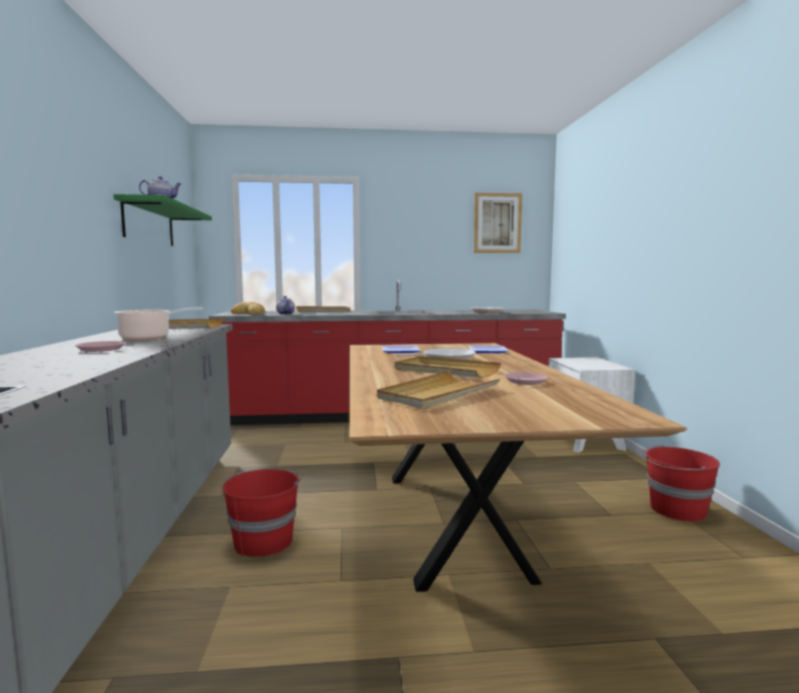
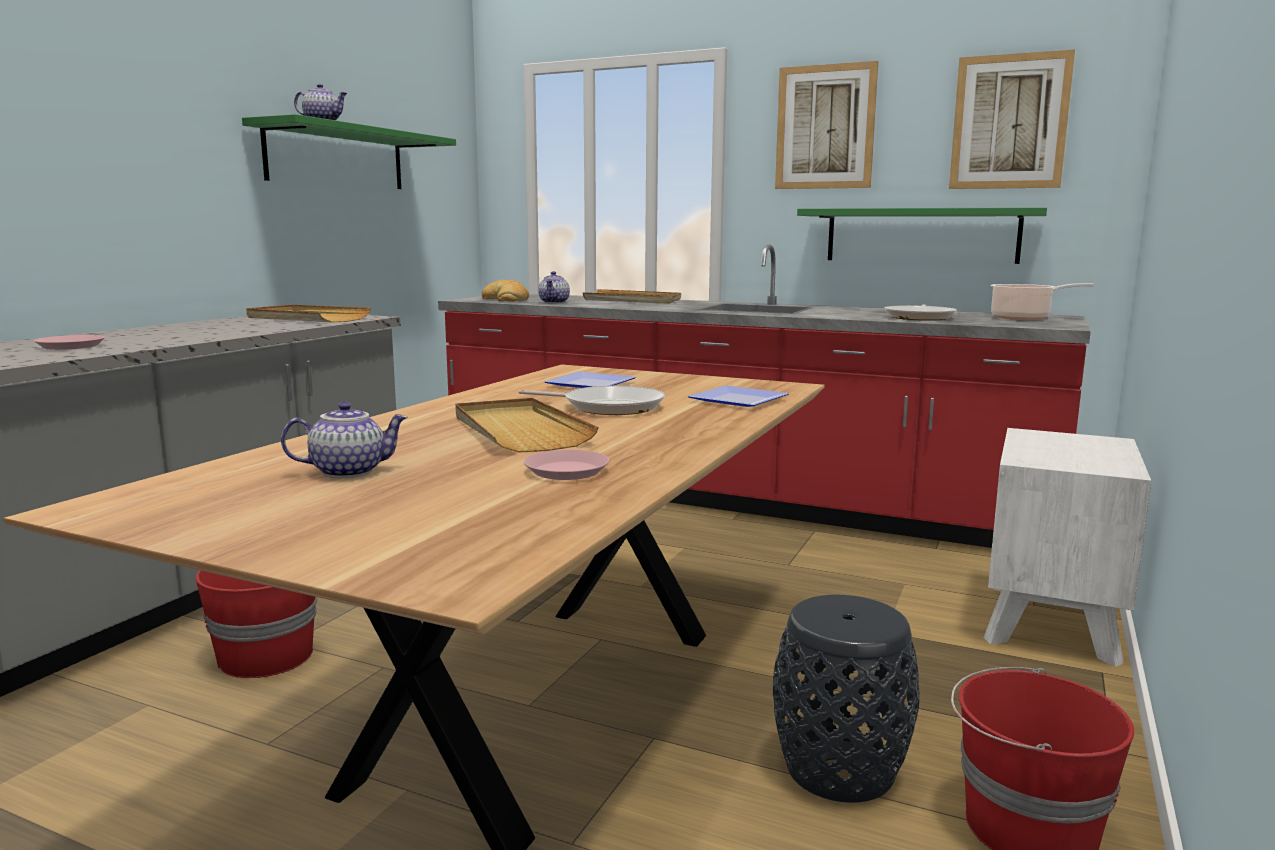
camera: 30 degrees right, 5 degrees up
(148, 337) = (197, 332): cooking pot -> cooking pot (1024, 318)
(413, 221) = (825, 127): none -> picture
(438, 394) = (349, 471): beige tray -> teapot
(462, 274) = (921, 235): none -> green shelf
(598, 510) = (839, 771): none -> black stool

